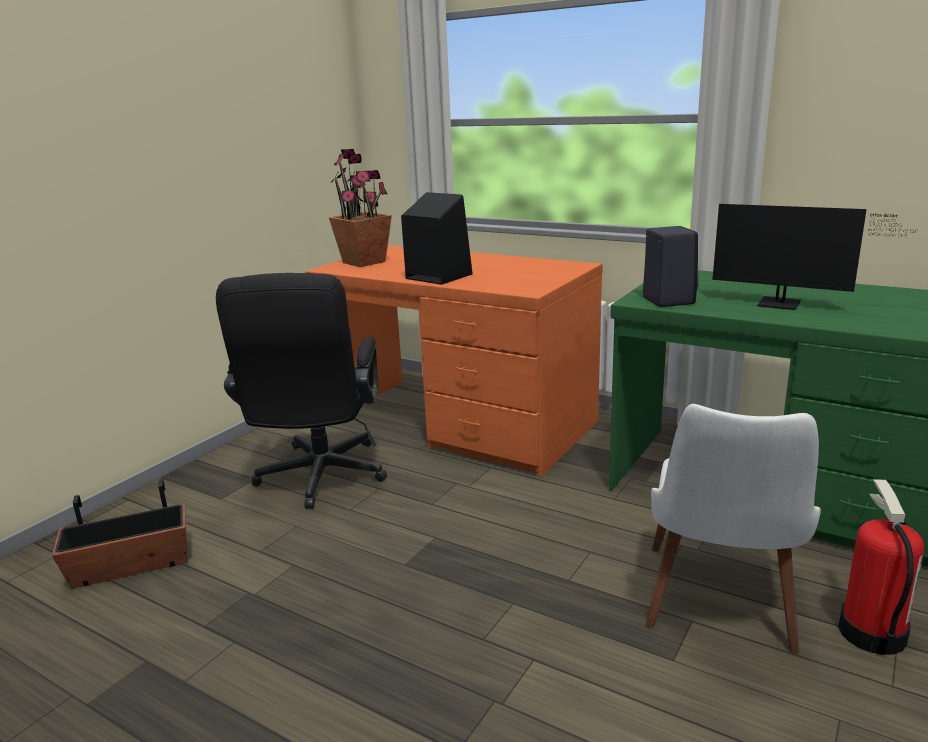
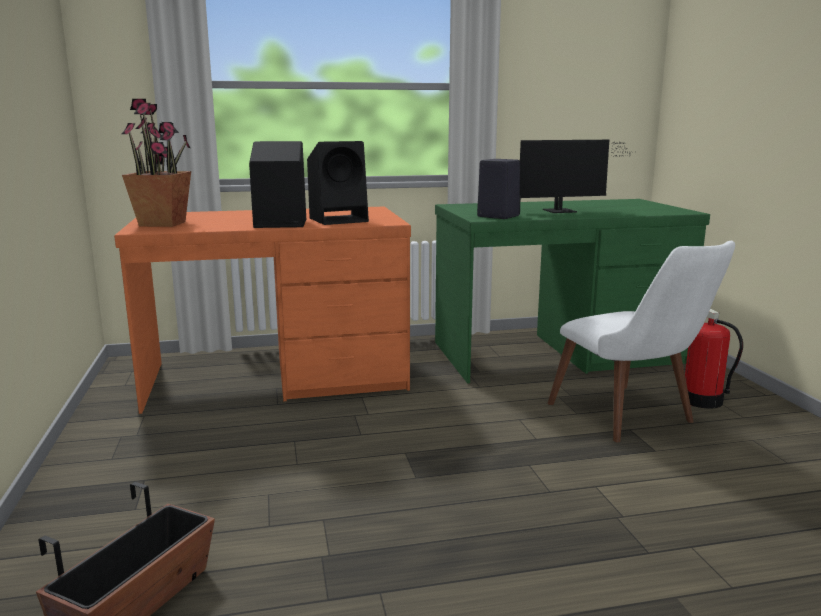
camera: 45 degrees left, 5 degrees down
(319, 479) = (221, 455): black office chair -> none
(498, 279) = (340, 220): none -> black speaker

